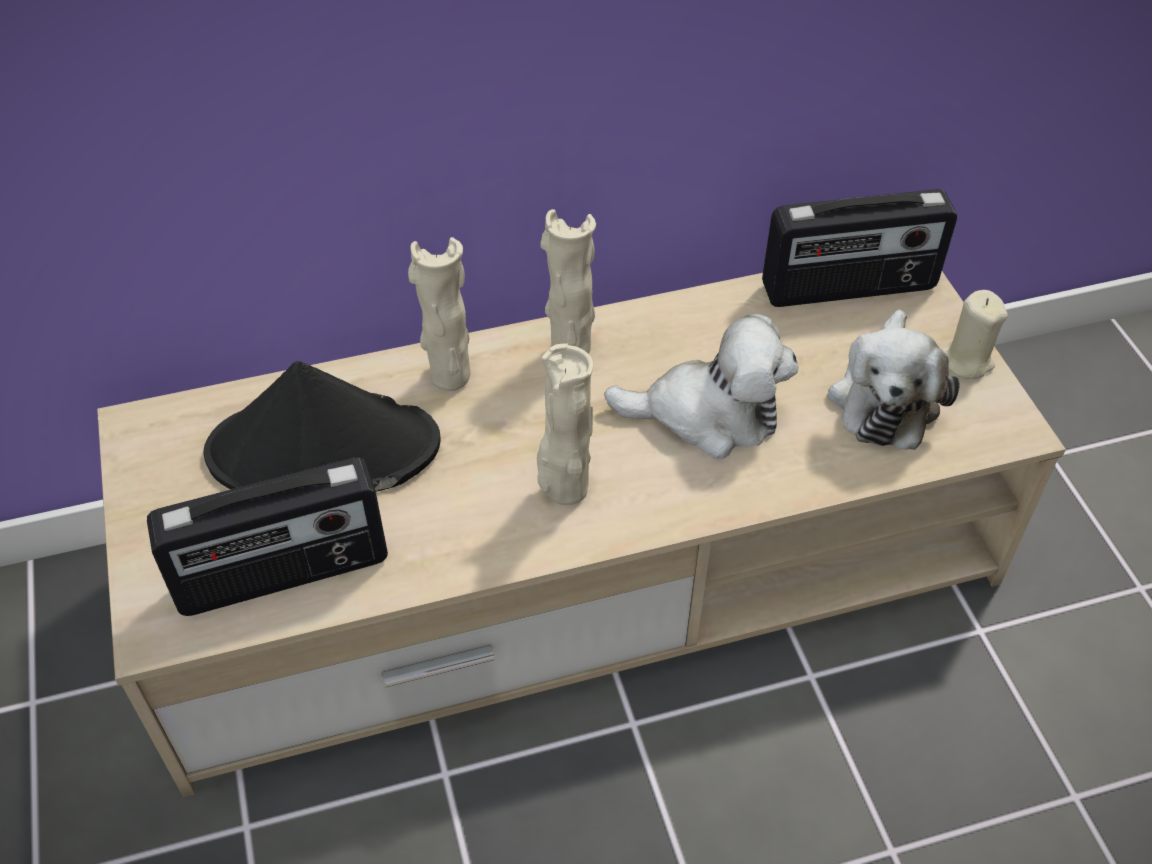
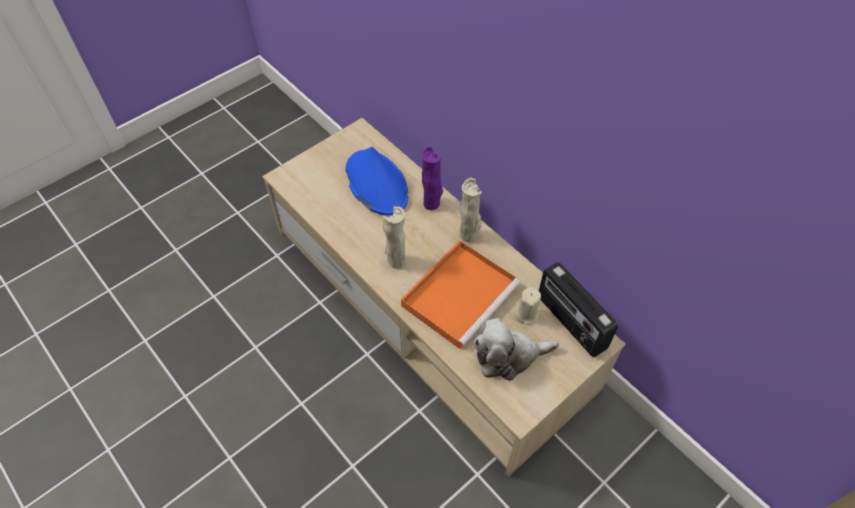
camera: 65 degrees right, 5 degrees up
(283, 575) = (318, 197): radio -> none
(322, 450) = (376, 183): black hat -> blue hat
(450, 375) = (432, 203): beige vase -> purple vase
(708, 415) = (460, 294): plush toy -> orange tray
(965, 361) = (552, 383): beige candle -> beige candle (526, 314)

